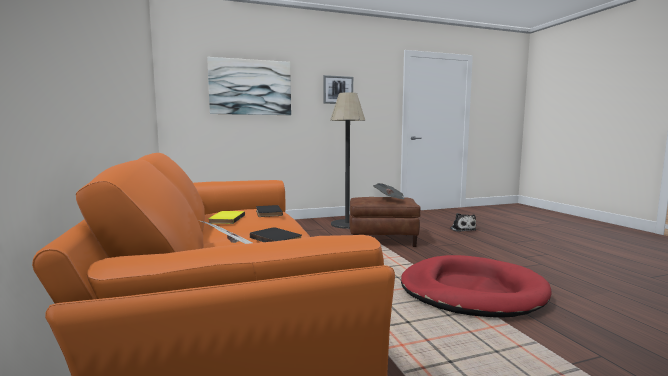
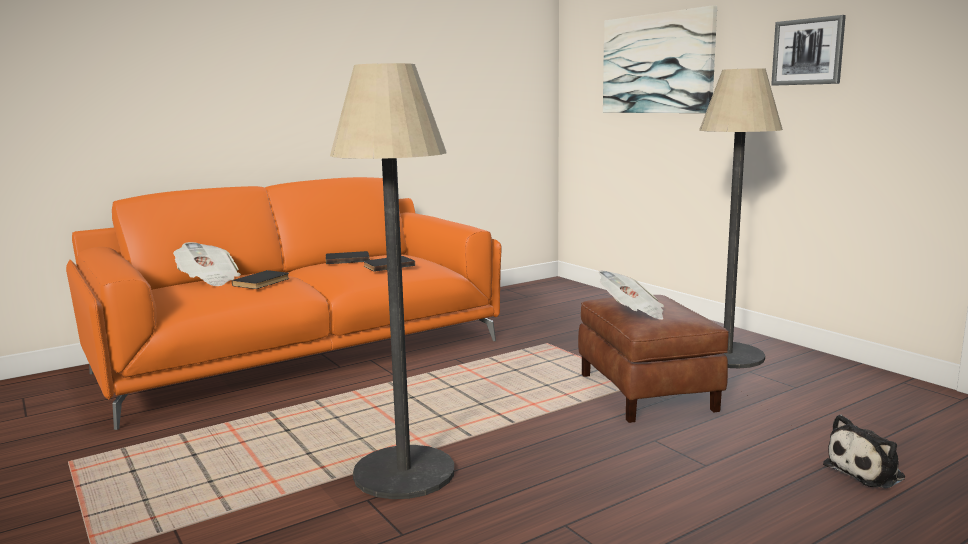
camera: 75 degrees right, 5 degrees up
(225, 219) = (347, 259): yellow book -> black book
(471, 291) = (404, 472): red dog bed -> floor lamp

